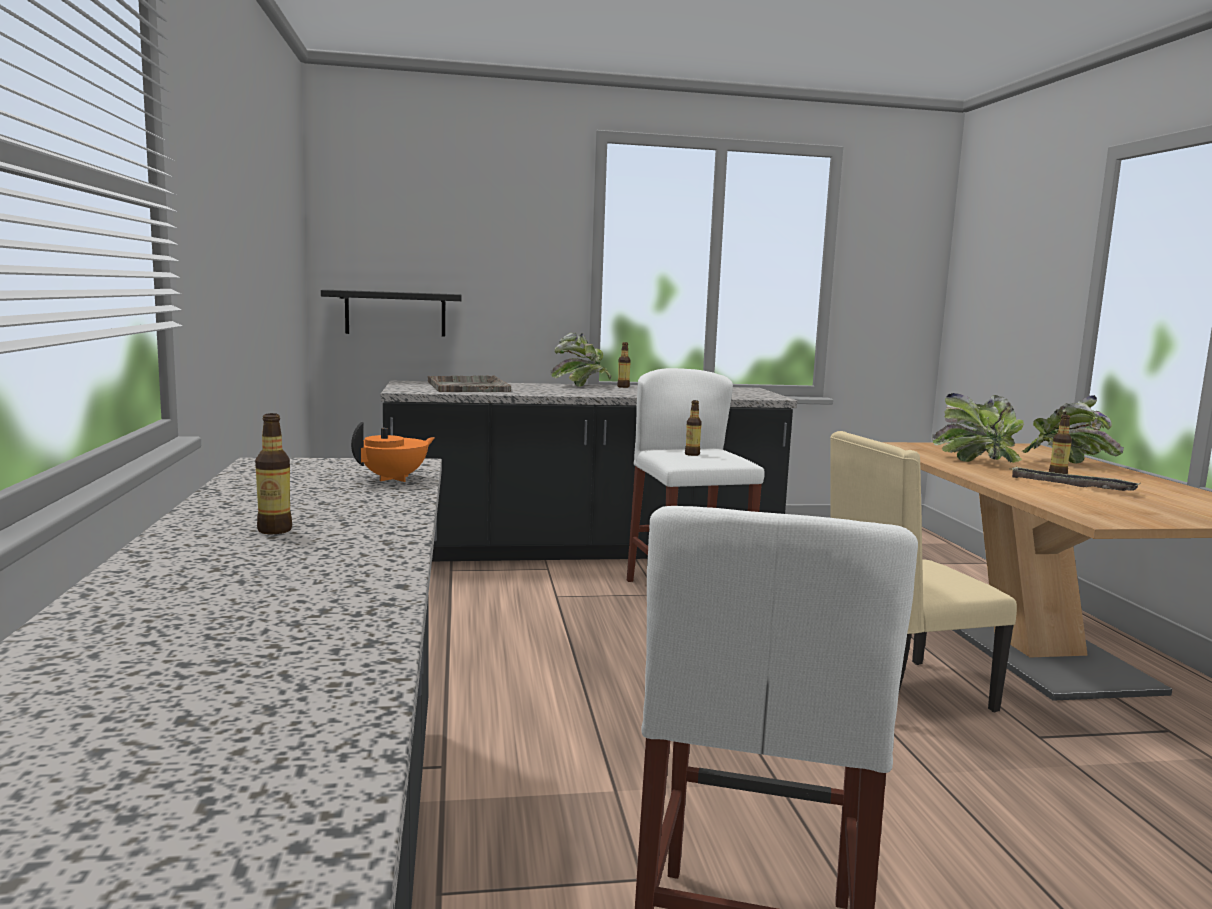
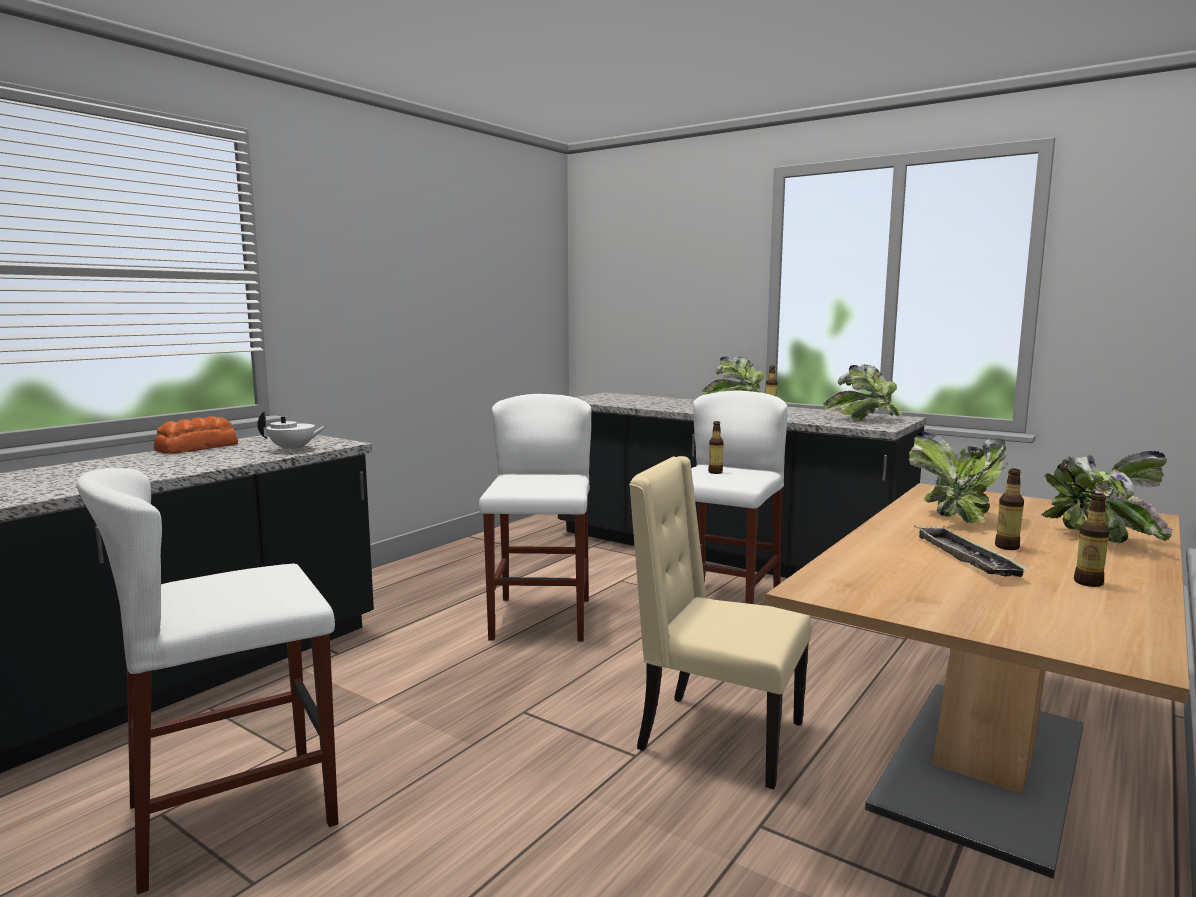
camera: 45 degrees right, 0 degrees up
(230, 496) = (198, 447): none -> bread
(275, 530) = (138, 464): bottle -> bottle (1088, 583)
(394, 478) = (293, 450): orange teapot -> white teapot
(395, 313) = (621, 339): black shelf -> none
(468, 387) = (634, 400): grey tray -> none
(570, 653) = (541, 619): none -> white stool
(736, 392) = (863, 420): none -> potted plant

